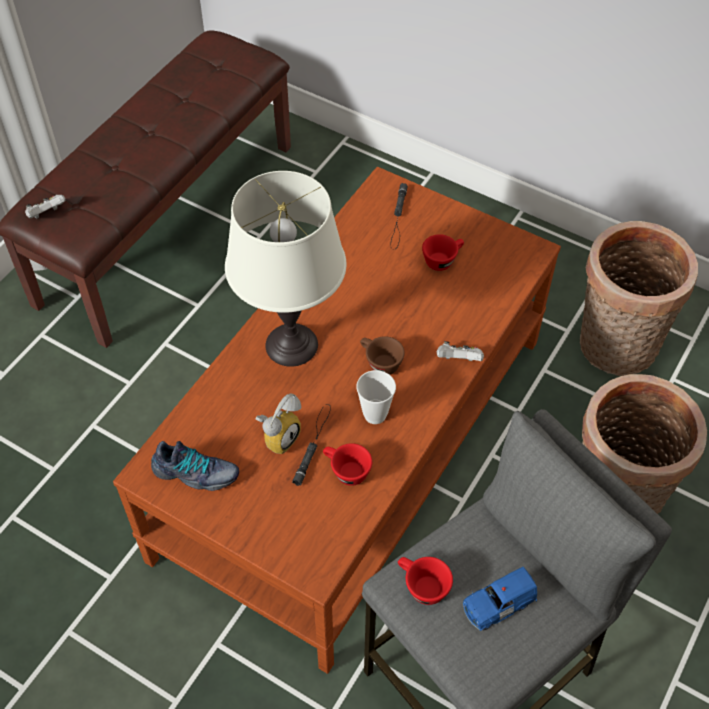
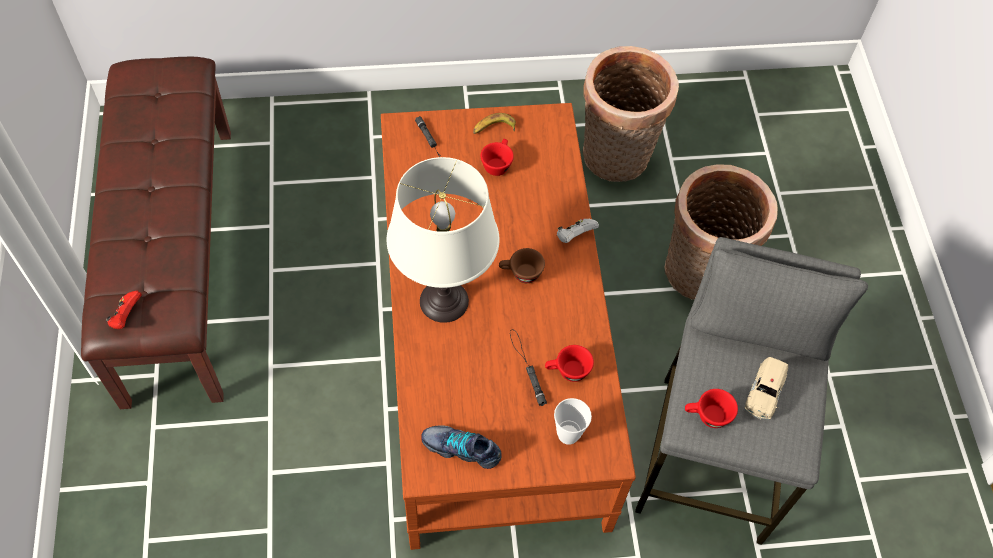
camera: 40 degrees left, 5 degrees up
(47, 214) = (126, 316): white game controller -> red game controller
(195, 474) = (461, 448): shoe -> shoe turned 135 degrees counterclockwise
(279, 436) = (497, 377): alarm clock -> none
(375, 414) = (551, 315): cup -> cup (568, 434)
(466, 229) = (493, 128): none -> banana
(497, 605) = (763, 395): blue toy car -> beige toy car

